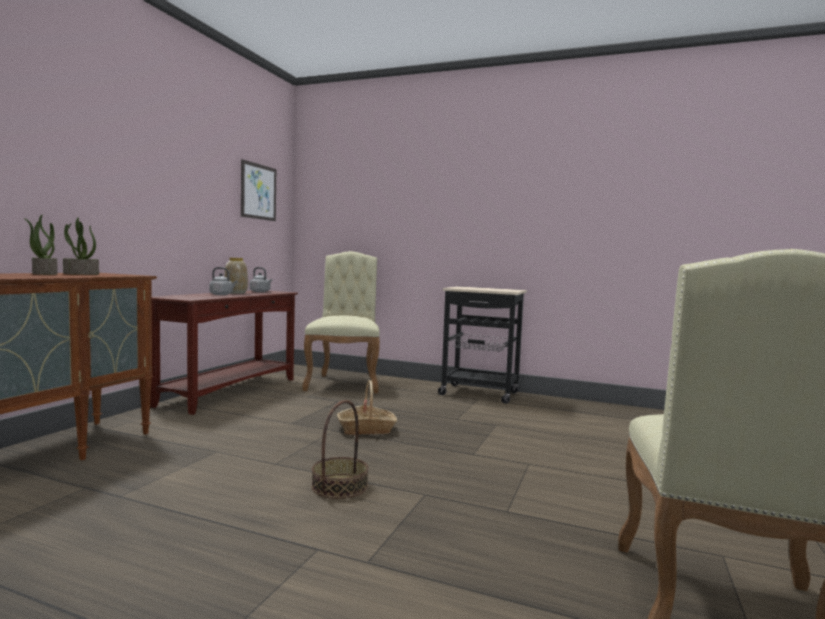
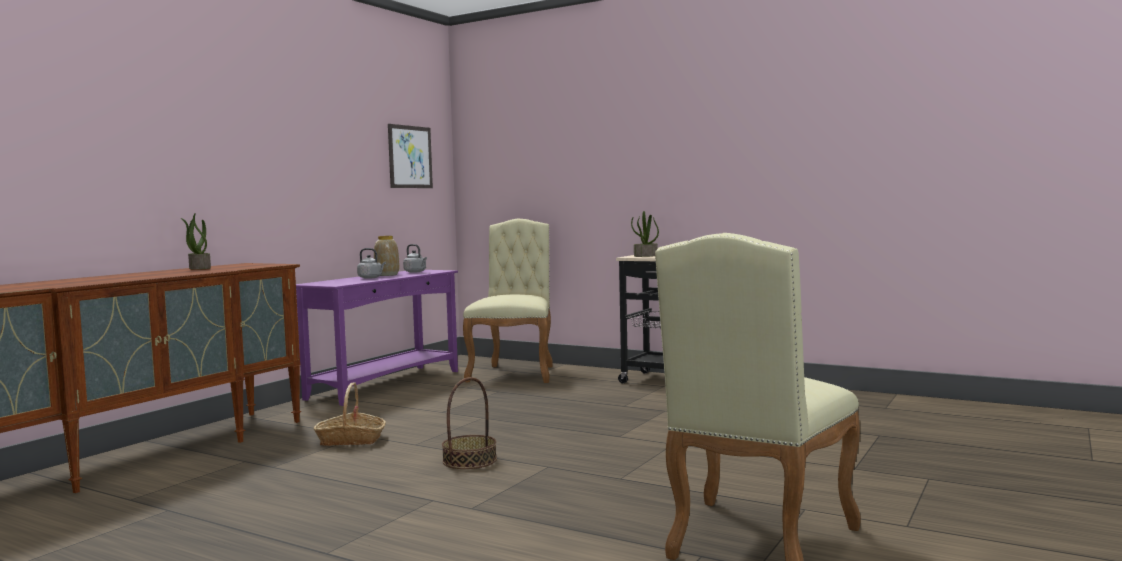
camera: 10 degrees right, 0 degrees up
(80, 274) = (230, 266): potted plant -> potted plant (645, 256)
(230, 391) = (385, 384): brown console table -> purple console table
(366, 429) = (518, 416): basket -> basket (351, 440)

